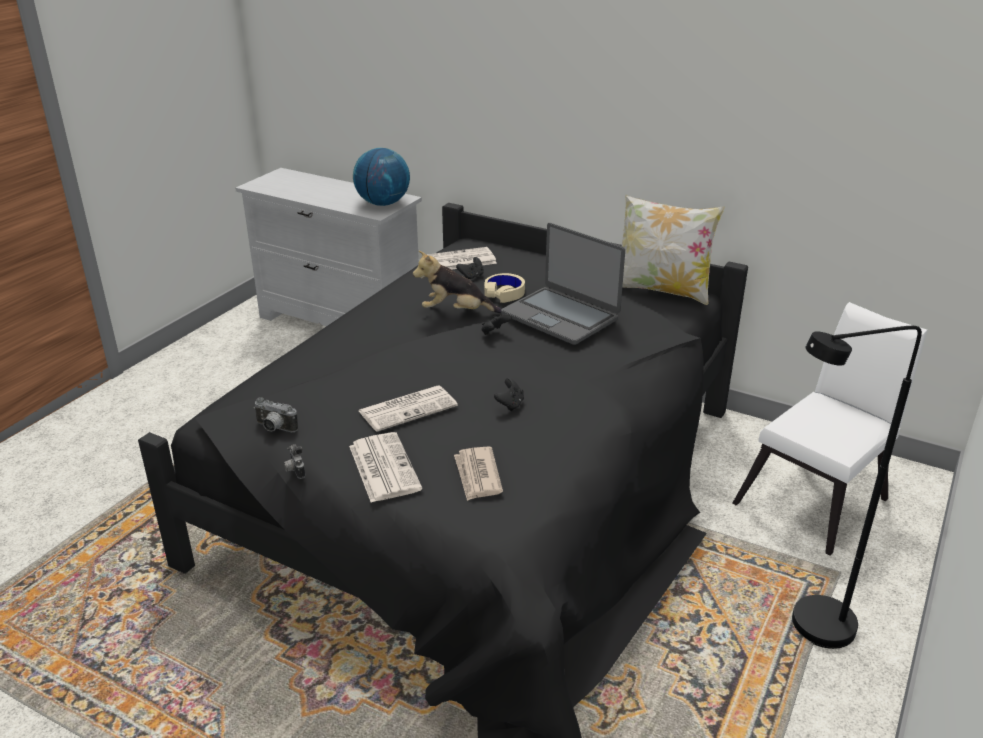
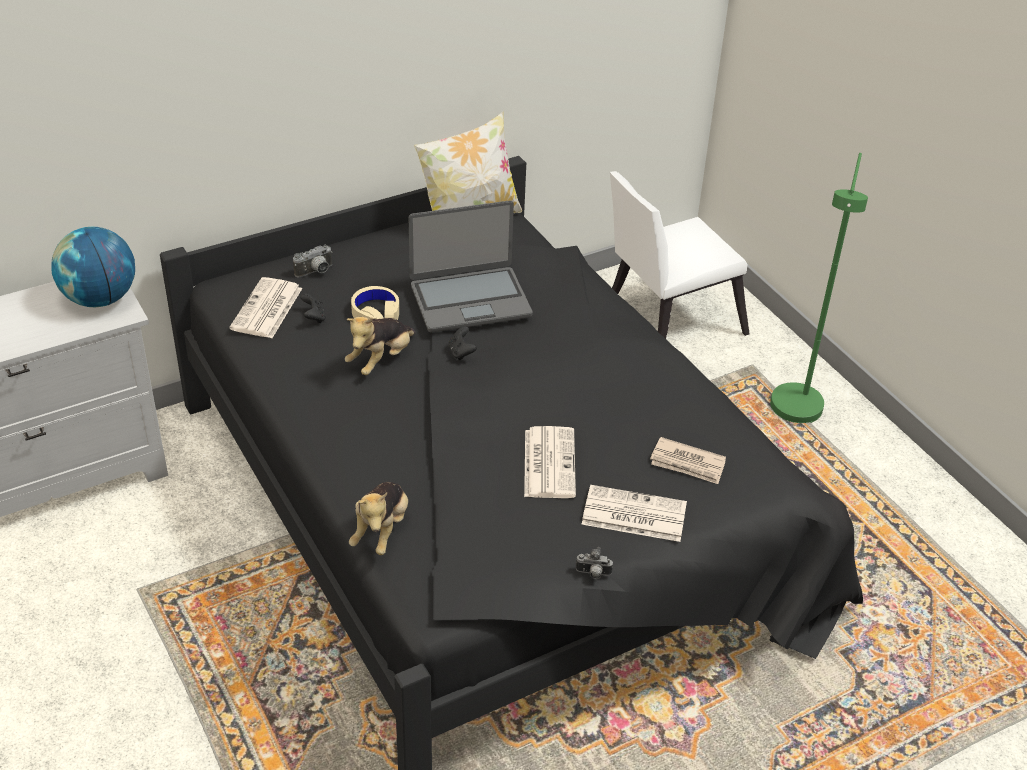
camera: 60 degrees left, 10 degrees up
(274, 428) = (508, 565): camera -> camera (316, 272)
(277, 371) = (381, 530): none -> plush toy
(510, 405) = (596, 399): black game controller -> none
(808, 630) = (796, 417): black floor lamp -> green floor lamp
(818, 497) = (665, 323): white chair -> white chair turned 105 degrees counterclockwise

